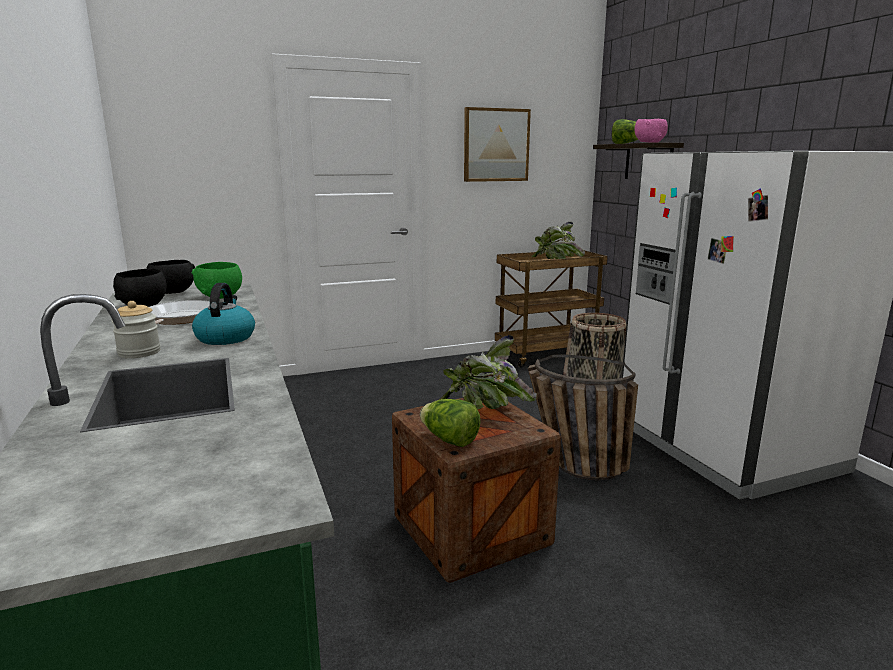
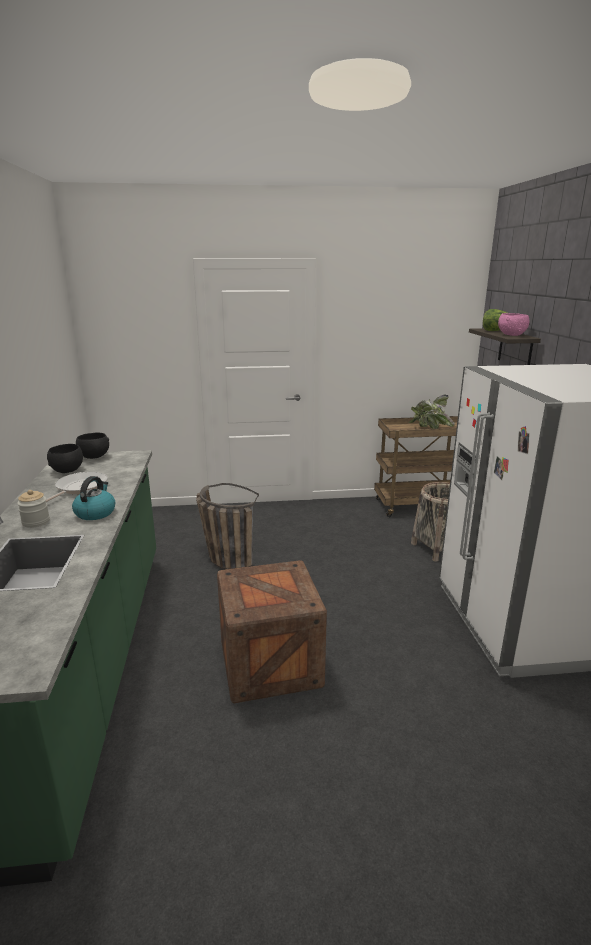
camera: 15 degrees right, 5 degrees up
(221, 296) = (122, 464): green bowl -> none
(449, 440) = (240, 603): lettuce -> none
(484, 411) = (283, 579): potted plant -> none
(496, 145) = (382, 325): picture -> none
(571, 465) = (377, 619): basket -> basket (223, 558)

